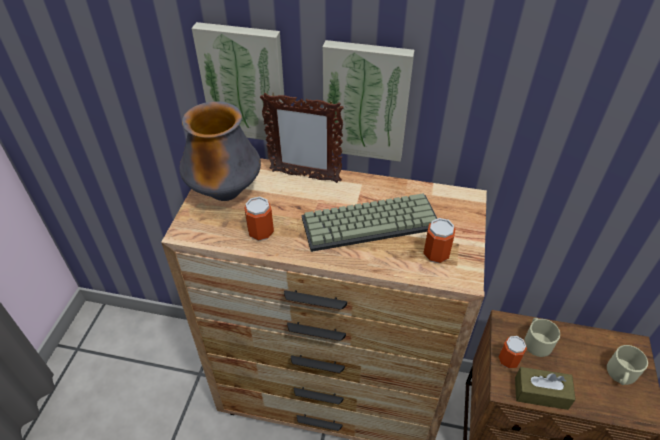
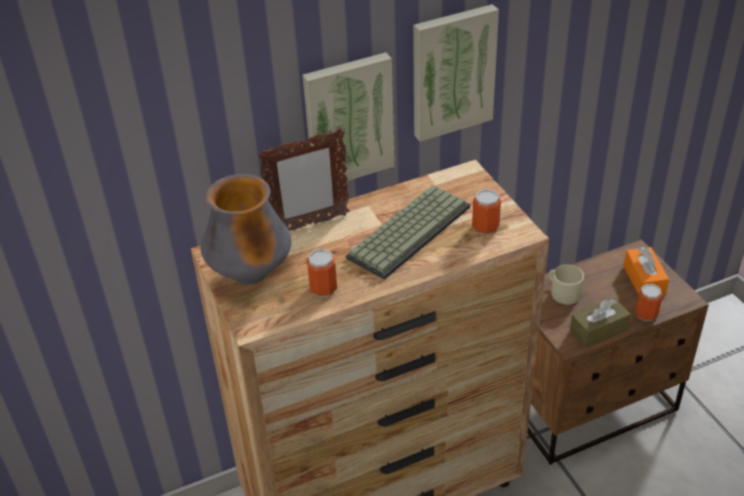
camera: 35 degrees left, 5 degrees down
(244, 82) = (220, 152): picture -> picture (452, 71)
(508, 360) = (553, 320): can -> can (646, 314)
(621, 374) = (644, 280): beige mug -> orange tissue box

